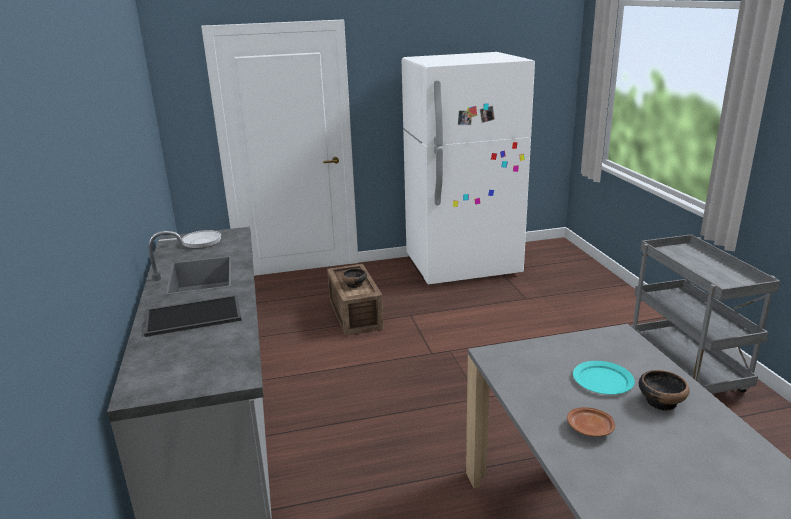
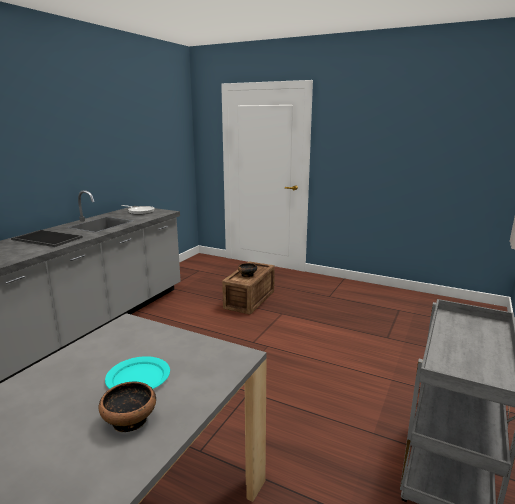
camera: 40 degrees right, 5 degrees down
(463, 267) = (373, 298): white fridge -> none
(590, 429) = (41, 402): brown plate -> none

